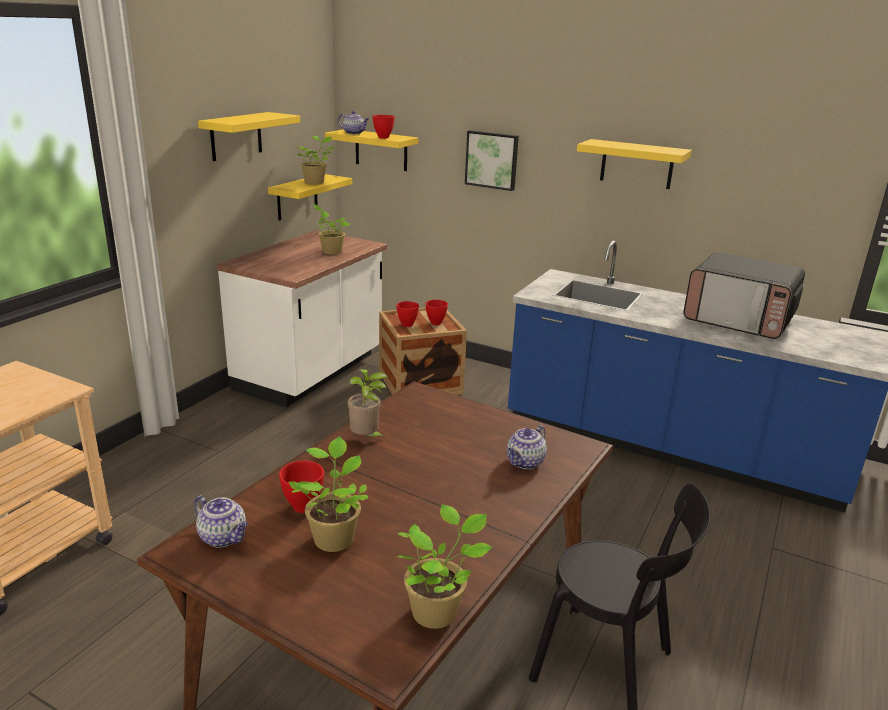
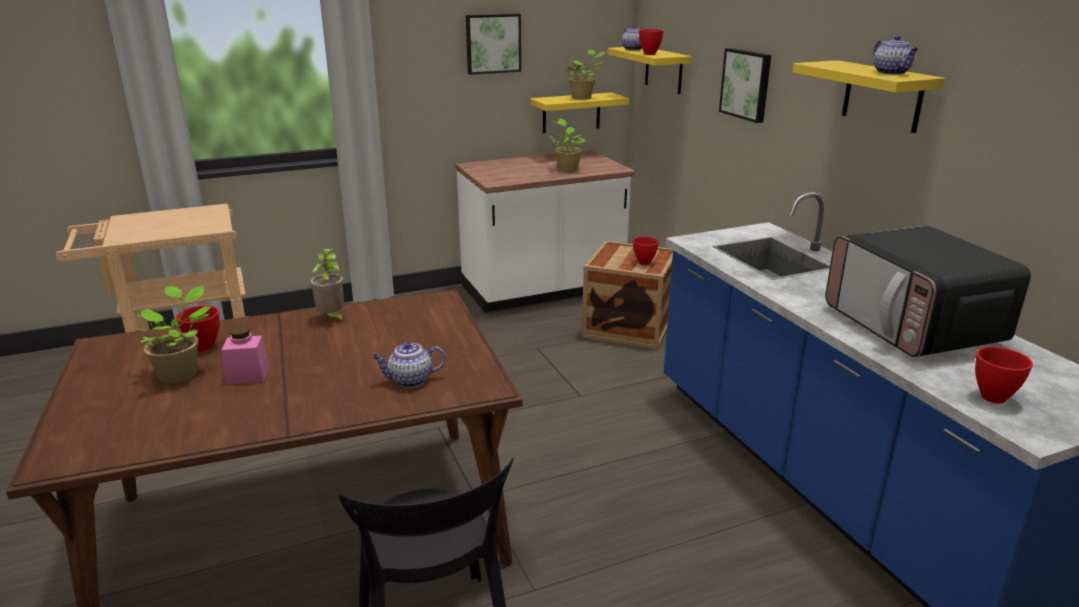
camera: 40 degrees right, 0 degrees up
(224, 538) = (130, 346): teapot -> teapot (892, 73)
(236, 136) = (492, 43): yellow shelf -> picture
(397, 512) = (247, 375): none -> pink jar
(406, 325) = (612, 258): red bowl -> red bowl (991, 397)
(437, 611) = (138, 449): potted plant -> none

